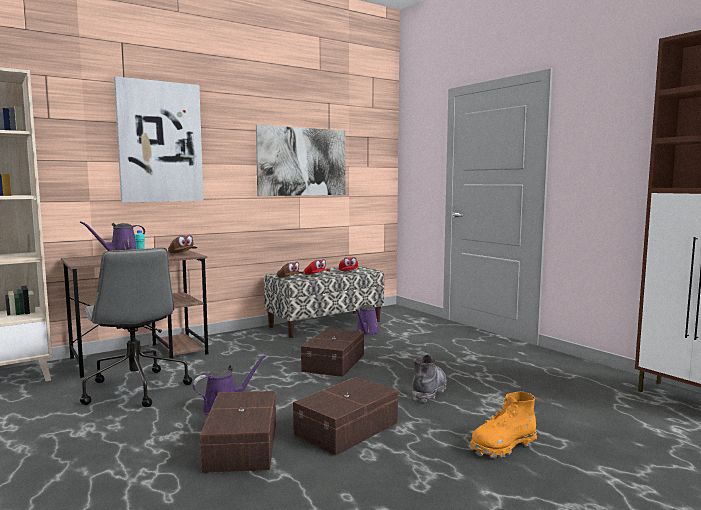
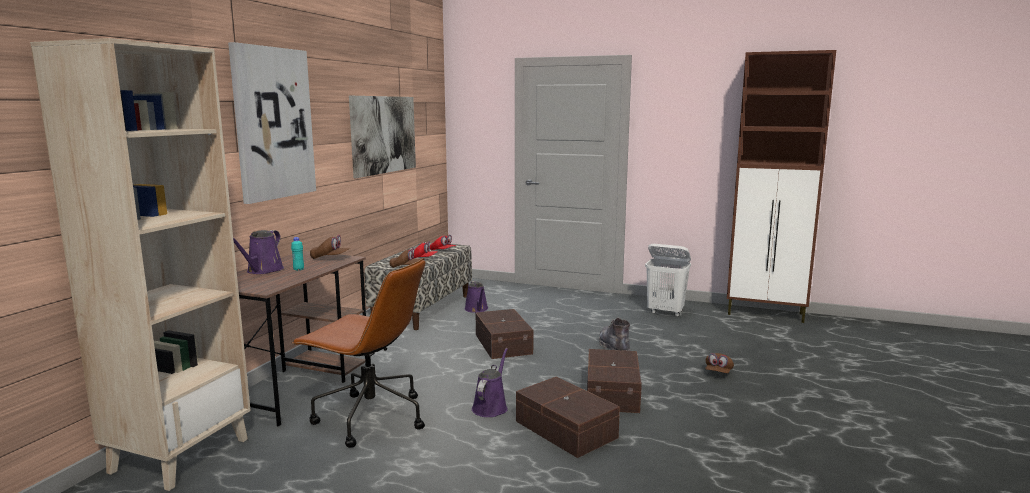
camera: 35 degrees left, 5 degrees up
(135, 389) = (369, 418): grey office chair -> brown office chair
(502, 446) = (718, 373): orange boot -> brown cap
(556, 372) = (666, 312): none -> white laundry basket

